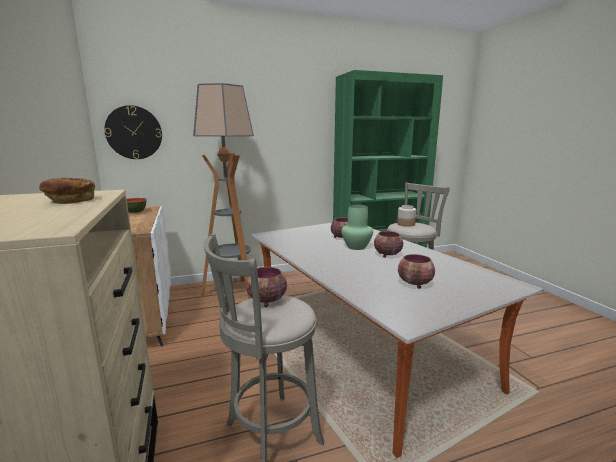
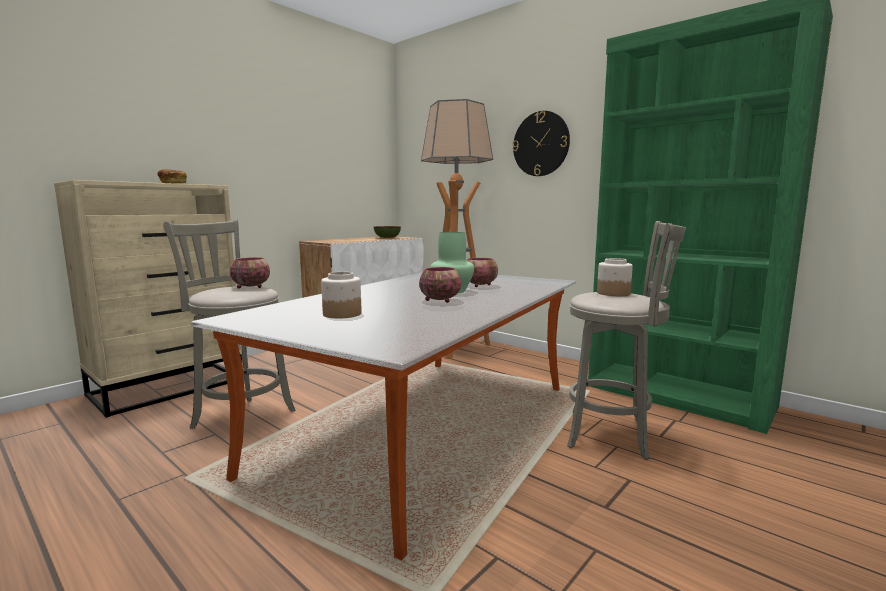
camera: 60 degrees right, 5 degrees down
(134, 132) = (419, 165): wall clock -> wall clock (541, 144)
(415, 284) = (341, 314): bowl -> jar

